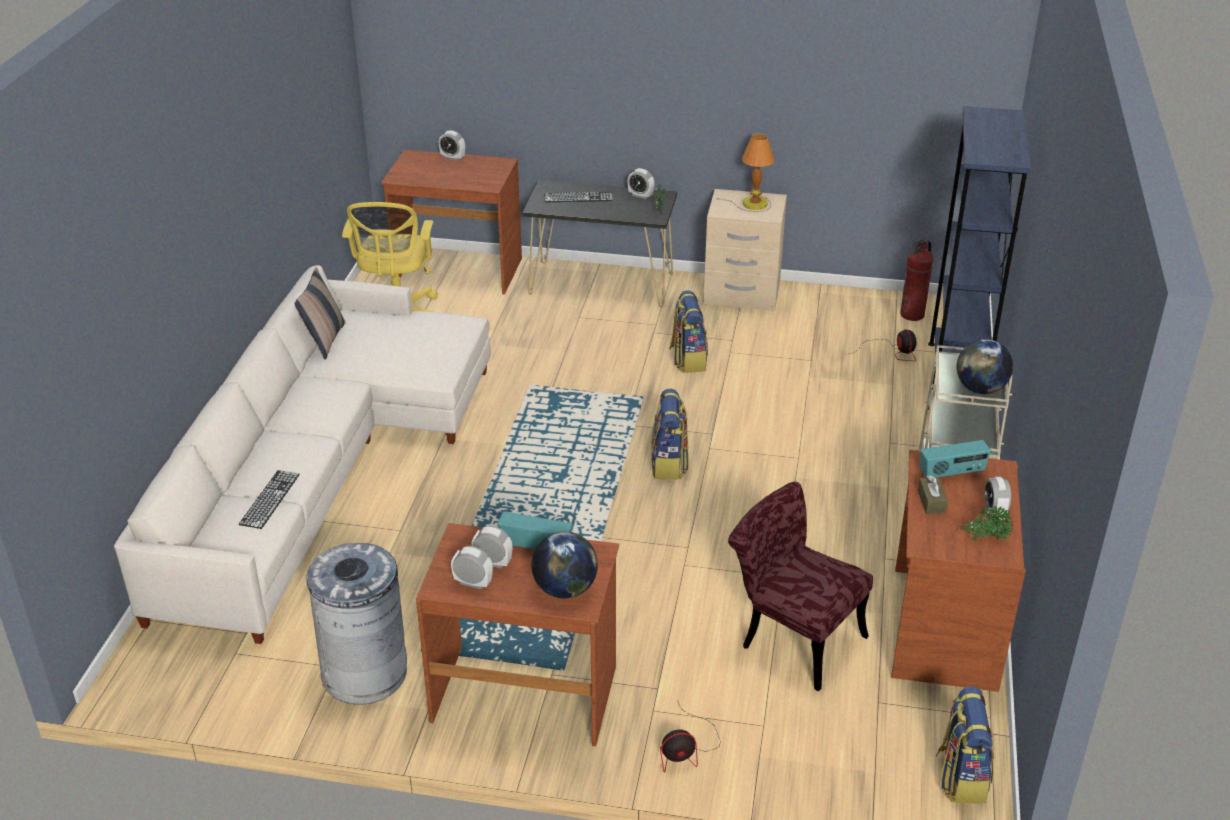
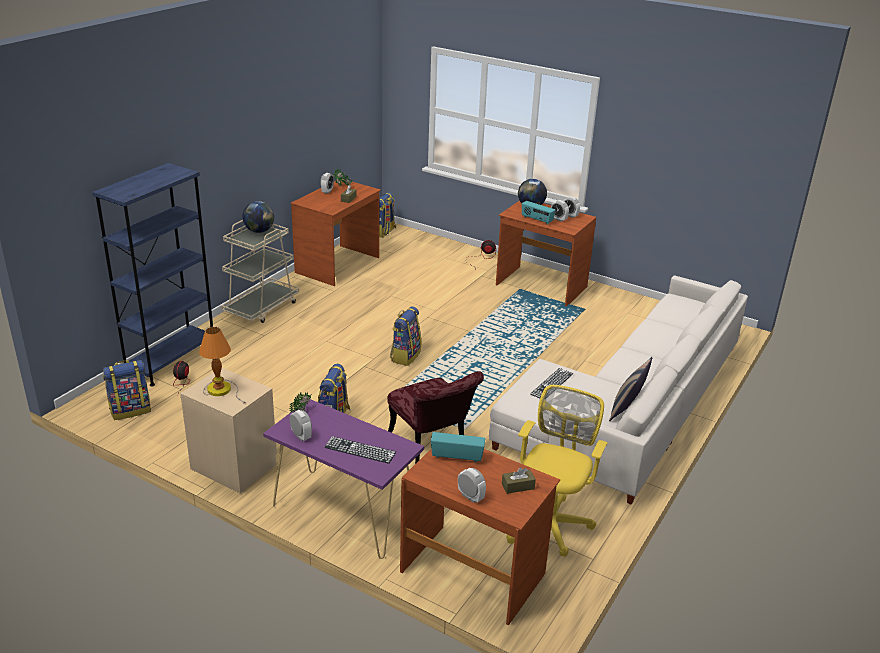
camera: 160 degrees left, 5 degrees down
(269, 499) = (664, 317): keyboard -> keyboard (552, 384)
(365, 673) = (613, 307): grey trash can -> none
(416, 171) = (518, 486): none -> brown tissue box
(602, 284) = (344, 512): black console table -> purple console table
(792, 637) = (407, 276): red chair -> red chair (431, 446)
(912, 315) = (130, 410): fire extinguisher -> backpack
(952, 473) = (326, 204): radio -> radio (457, 457)

